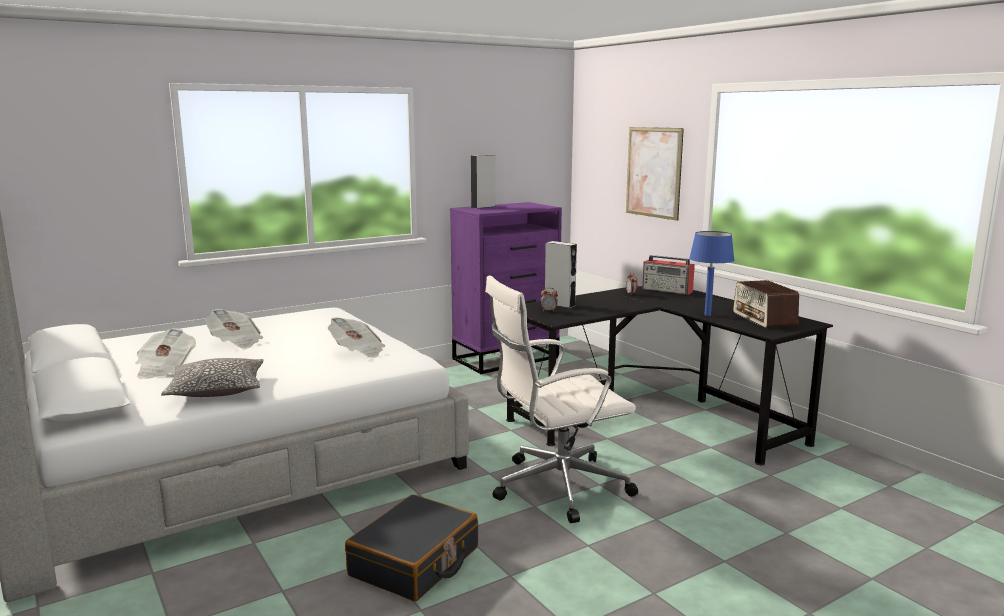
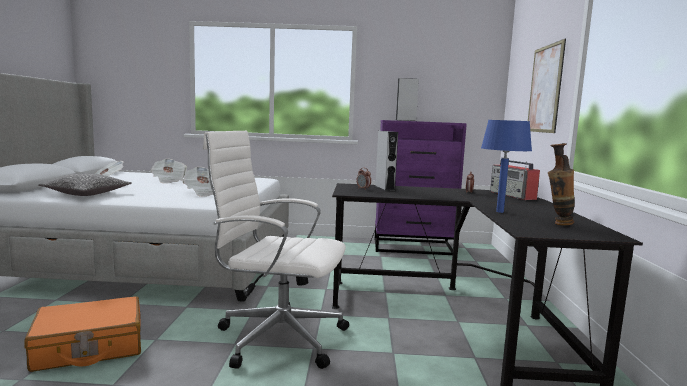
camera: 35 degrees right, 5 degrees down
(415, 562) = (89, 347): black suitcase -> orange suitcase
(764, 319) = (557, 224): radio -> vase

